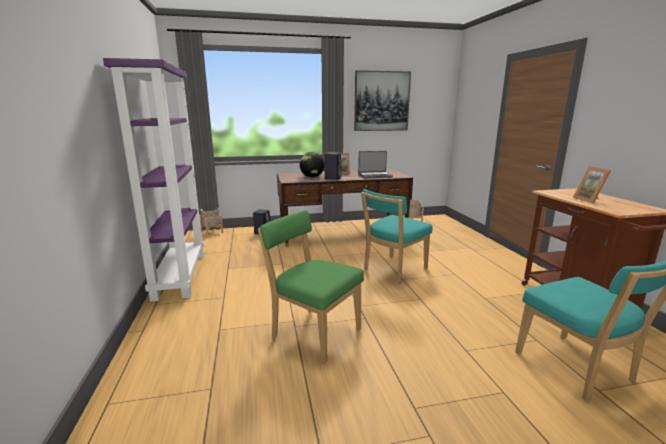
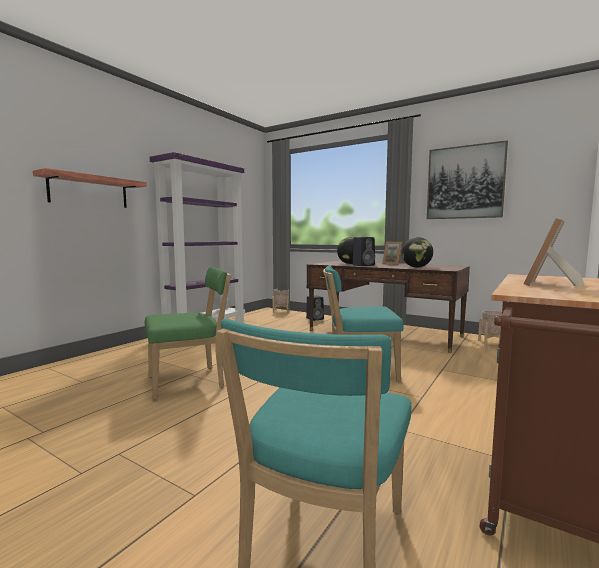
camera: 45 degrees right, 10 degrees down
(70, 124) = (89, 191): none -> shelf
(313, 332) = (190, 382): green chair -> green chair turned 75 degrees clockwise
(375, 176) = (416, 267): laptop -> globe

